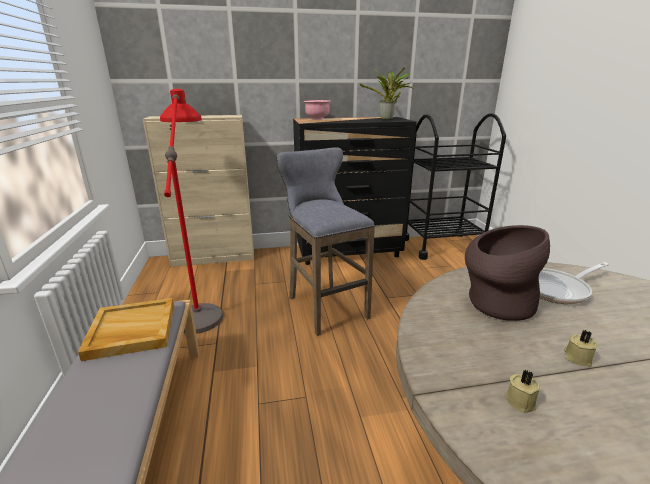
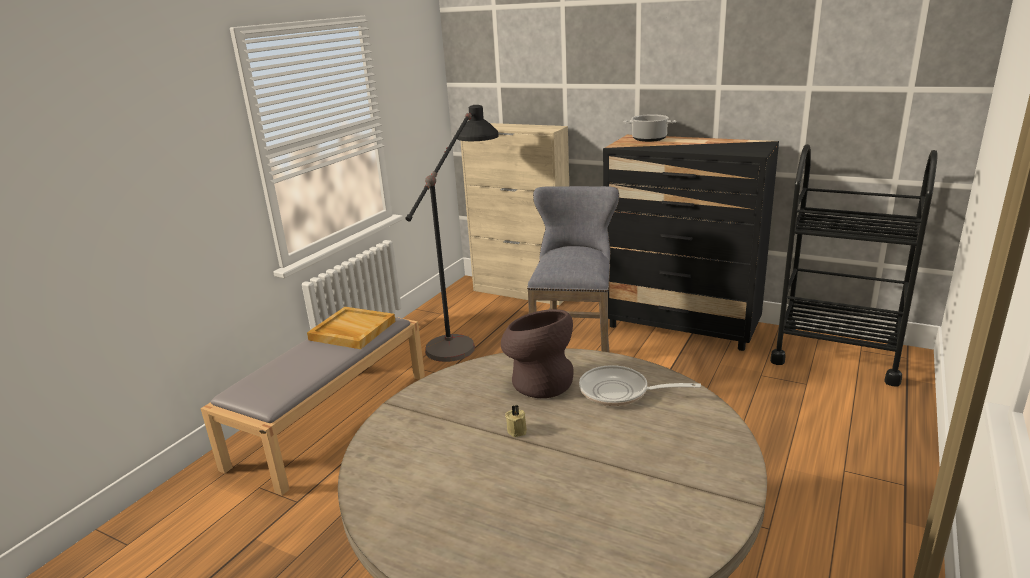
camera: 40 degrees right, 0 degrees up
(201, 301) = (468, 333): red floor lamp -> black floor lamp
(317, 119) = (649, 139): pink bowl -> cooking pot
(387, 119) = (738, 148): potted plant -> none
(520, 401) = (431, 429): beige candle -> none

